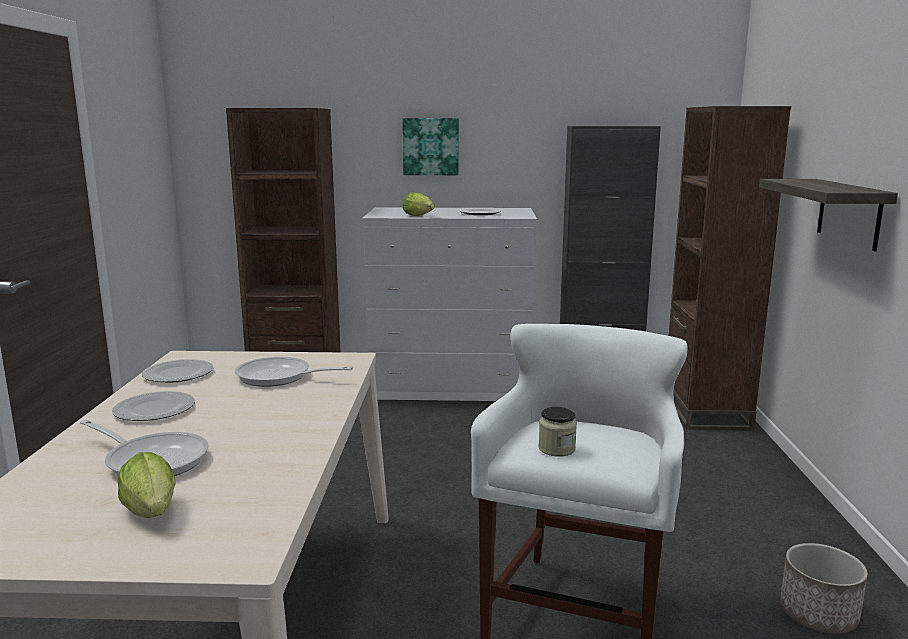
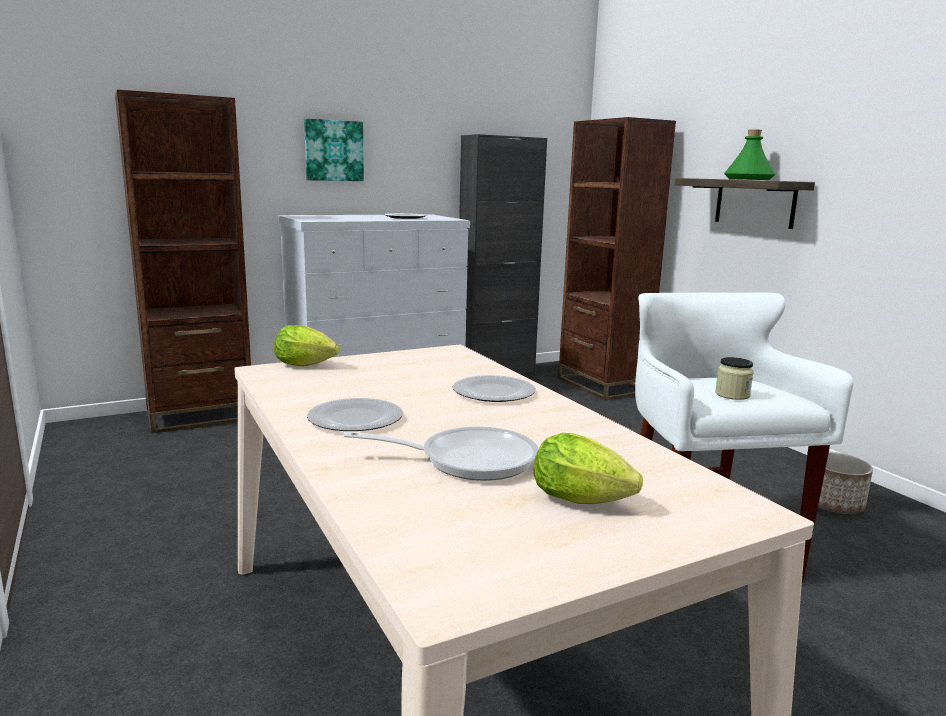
camera: 30 degrees left, 0 degrees up
(178, 374) = (301, 386): plate -> plate (494, 393)
(279, 377) = (419, 374): frying pan -> none
(419, 216) = (356, 220): lettuce -> lettuce (308, 366)
(827, 185) = (748, 179): none -> green bottle

